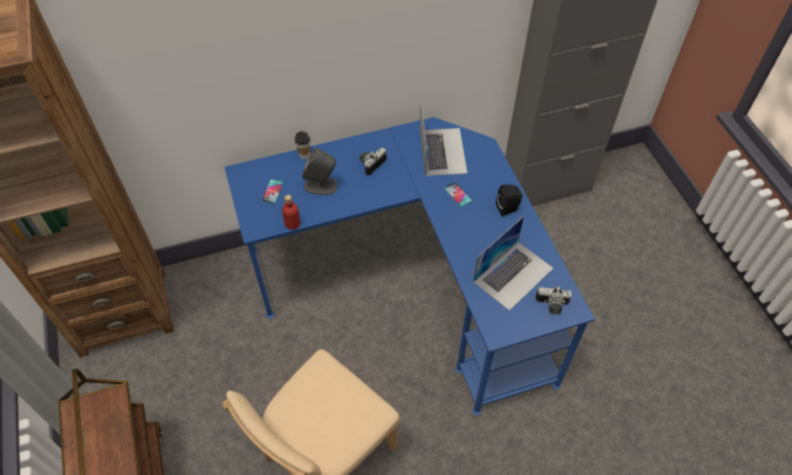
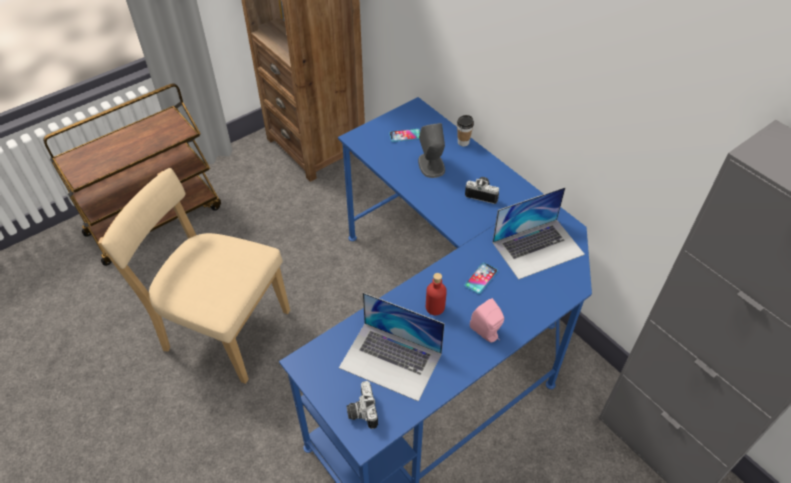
camera: 70 degrees right, 5 degrees down
(292, 223) = (374, 160): red bottle -> red bottle (435, 307)
(508, 209) = (487, 333): black speaker -> pink speaker

